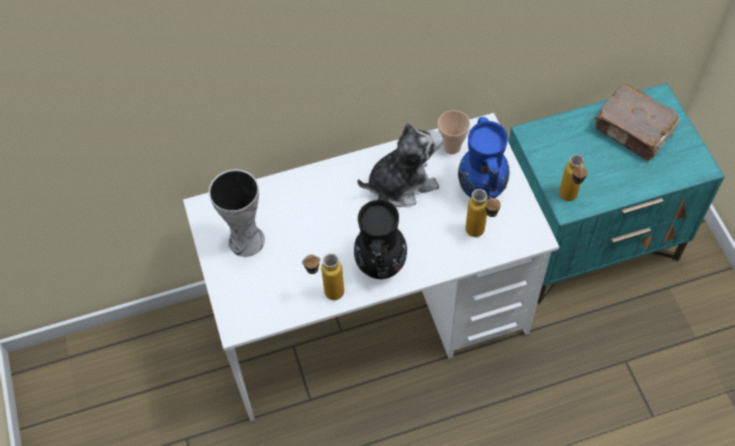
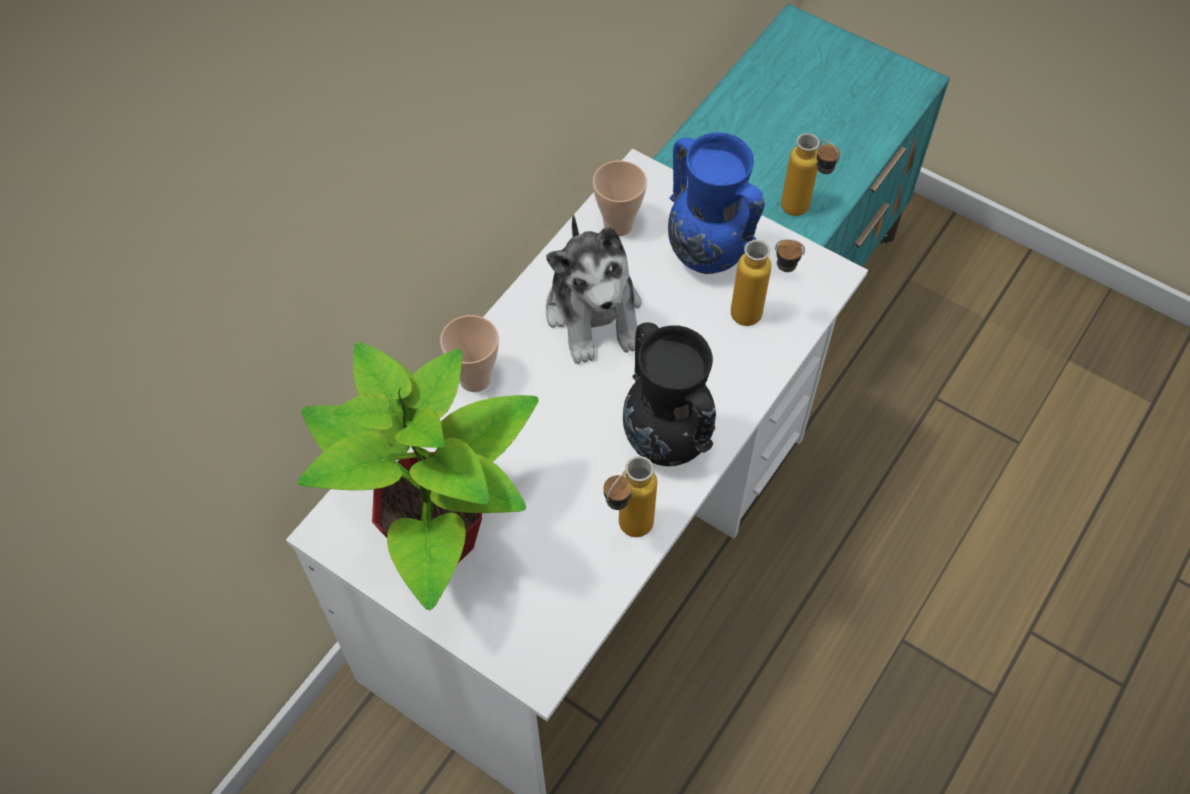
camera: 40 degrees left, 0 degrees up
(244, 240) = (439, 537): vase -> potted plant
(320, 179) = (475, 378): none -> cup
(402, 183) = (595, 313): plush toy -> plush toy turned 135 degrees clockwise
(634, 131) = (802, 82): brown book -> none

